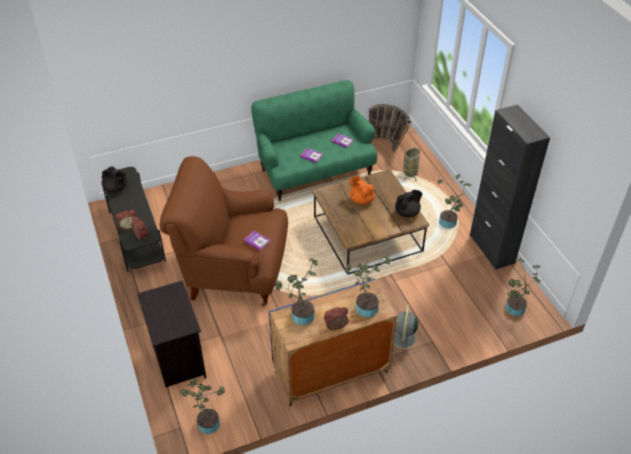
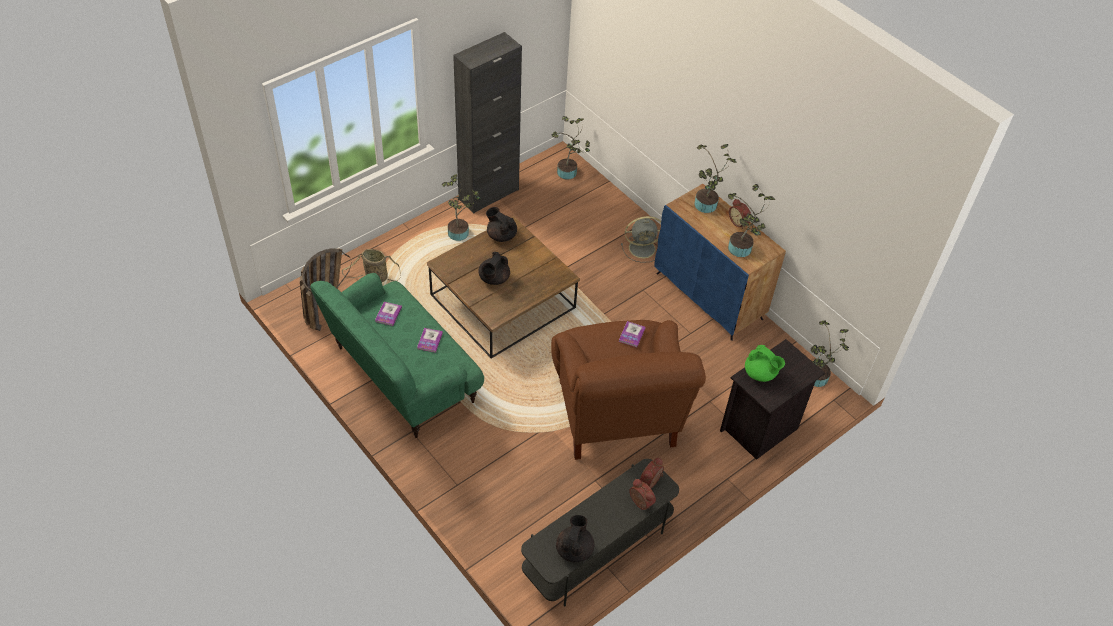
camera: 110 degrees left, 5 degrees up
(174, 300) = (760, 373): none -> green teapot
(361, 199) = (493, 279): orange teapot -> black teapot

